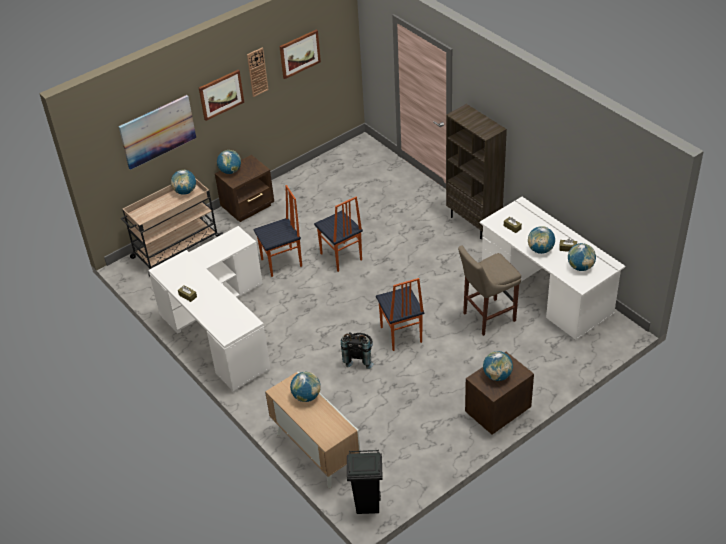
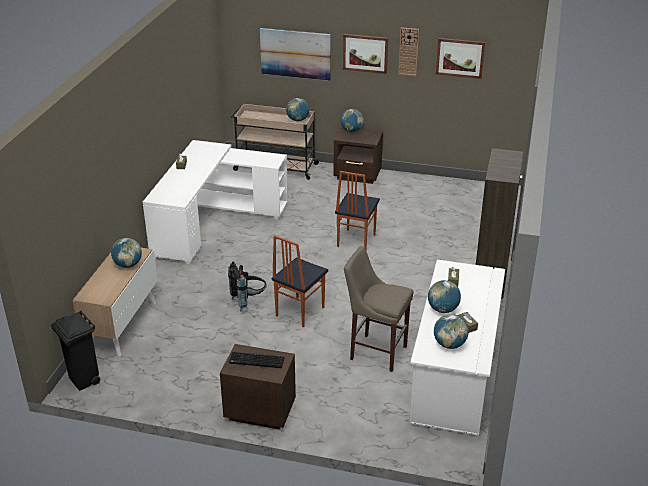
camera: 50 degrees right, 10 degrees down
(282, 263) = (315, 217): chair -> none
(497, 376) = (256, 361): globe -> keyboard

